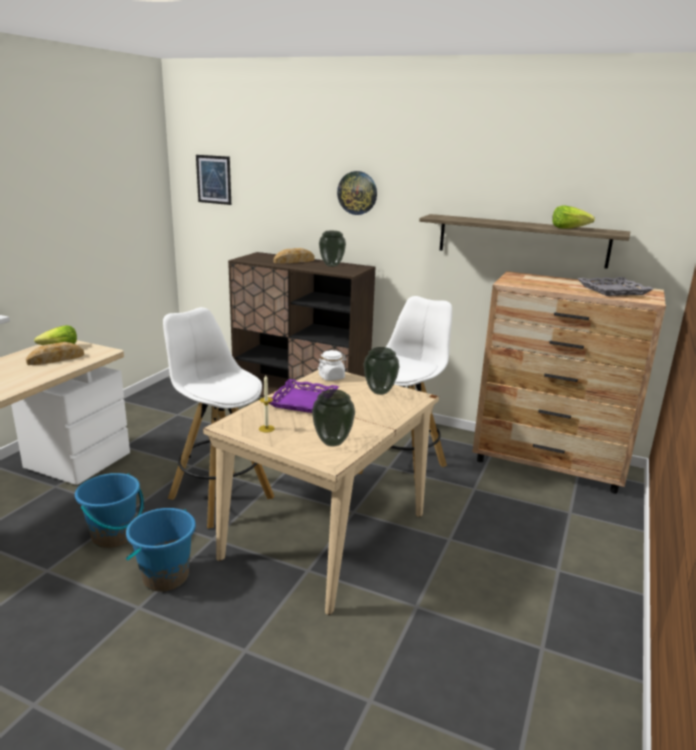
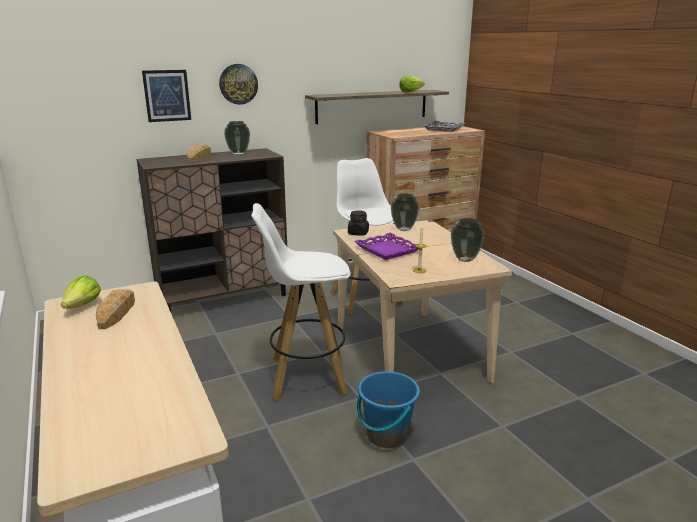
camera: 50 degrees left, 0 degrees up
(114, 536) = (297, 445): blue bucket -> none
(214, 179) = (61, 87): picture -> picture (167, 95)
(331, 377) = (358, 233): white jar -> black jar

